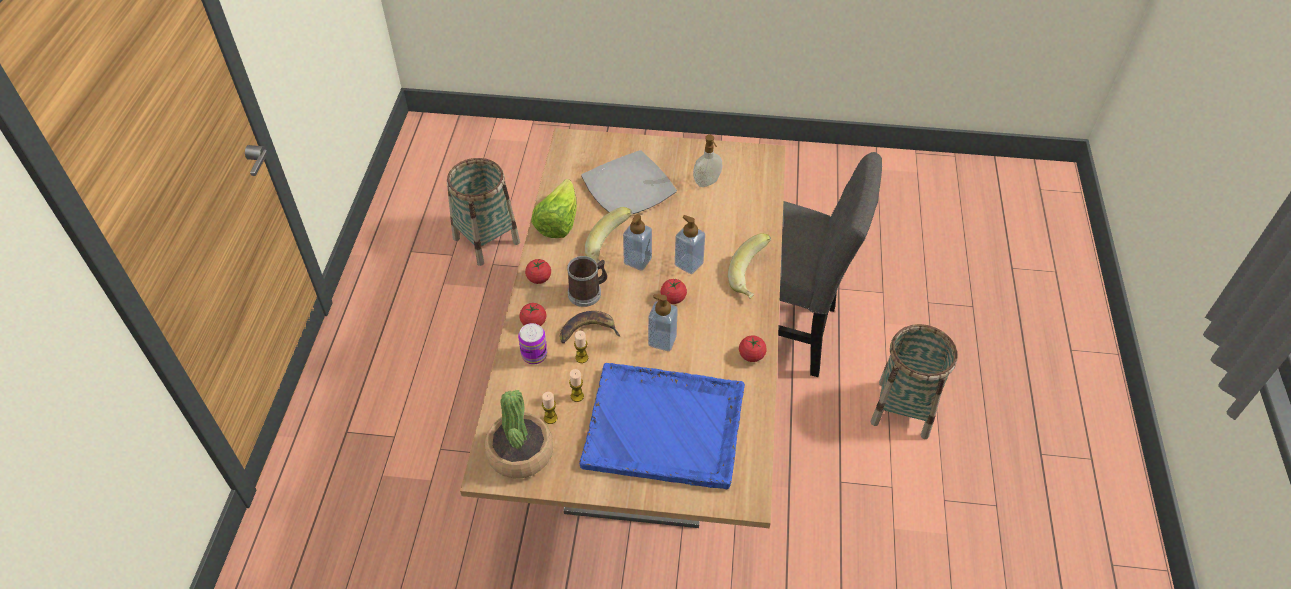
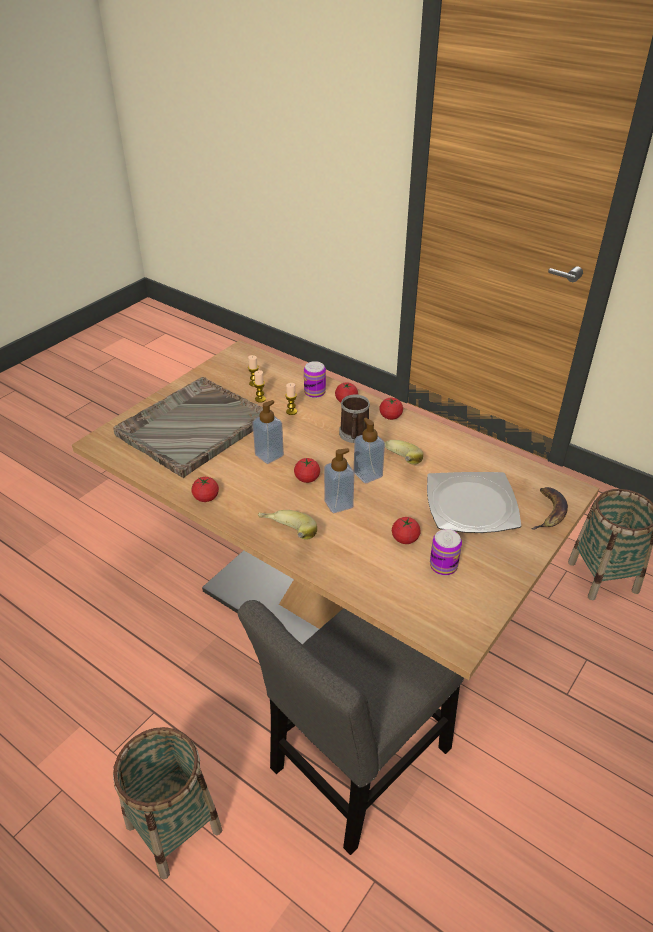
camera: 120 degrees right, 10 degrees down
(520, 453) = (241, 365): potted plant -> none
(558, 223) = (450, 445): lettuce -> none
(588, 330) = (314, 423): banana -> banana (549, 512)
(666, 427) = (192, 428): blue tray -> grey tray
(696, 211) = (405, 538): none -> tomato
(707, 182) = (443, 566): soap dispenser -> can

